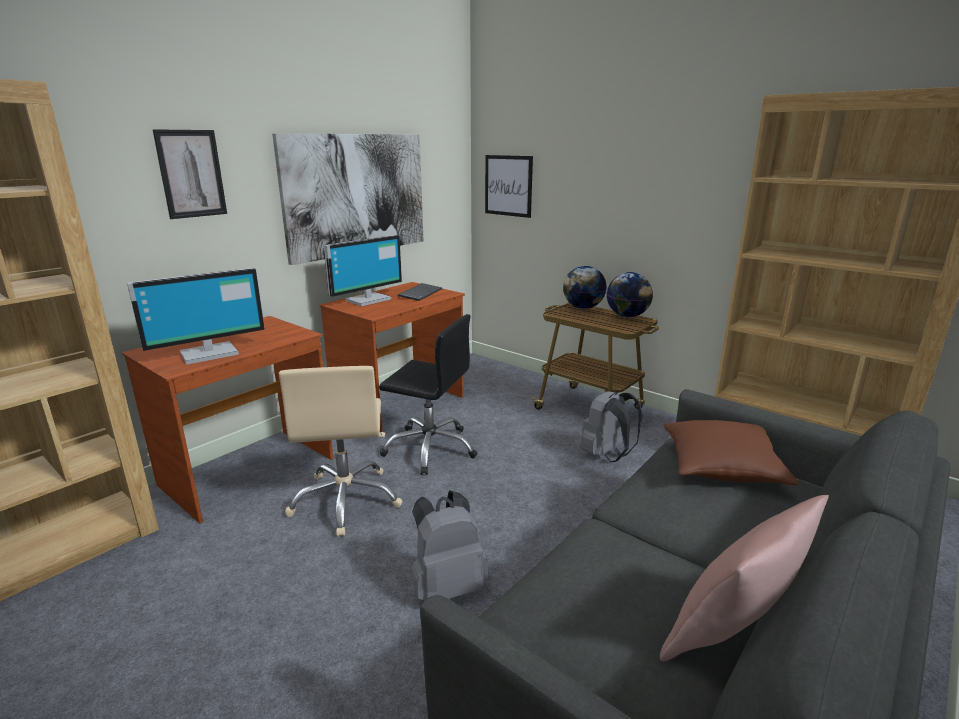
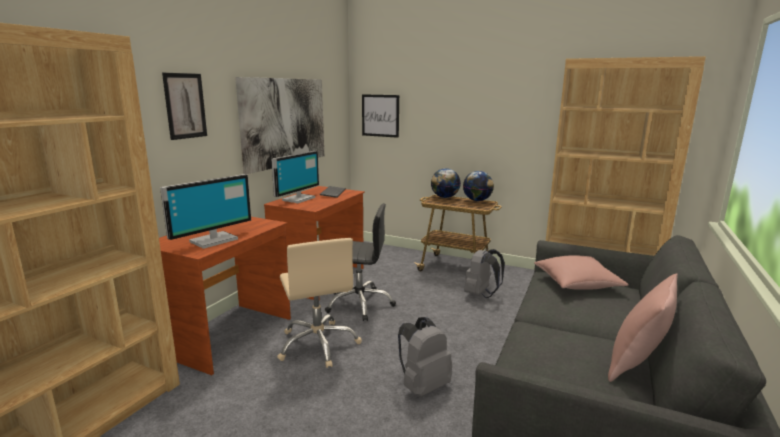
camera: 15 degrees left, 5 degrees down
(721, 467) = (577, 283): brown pillow -> pink pillow

